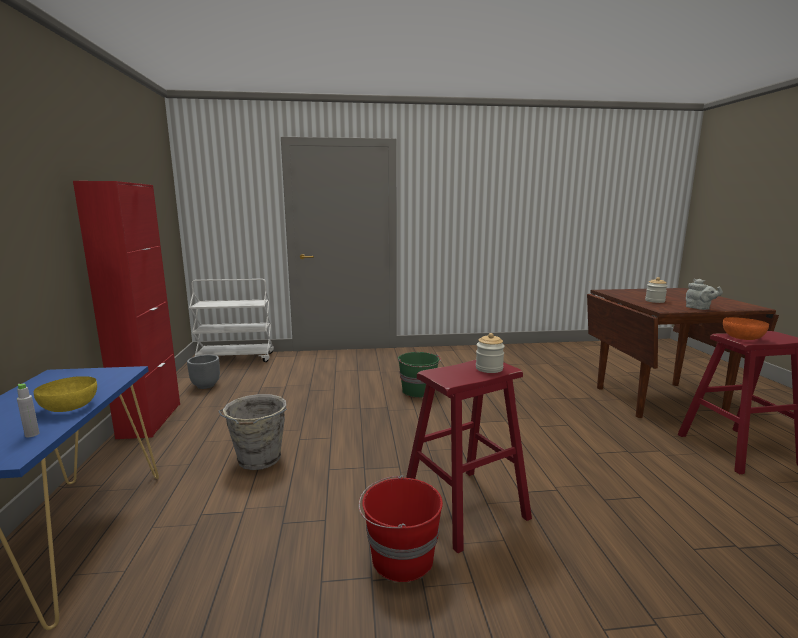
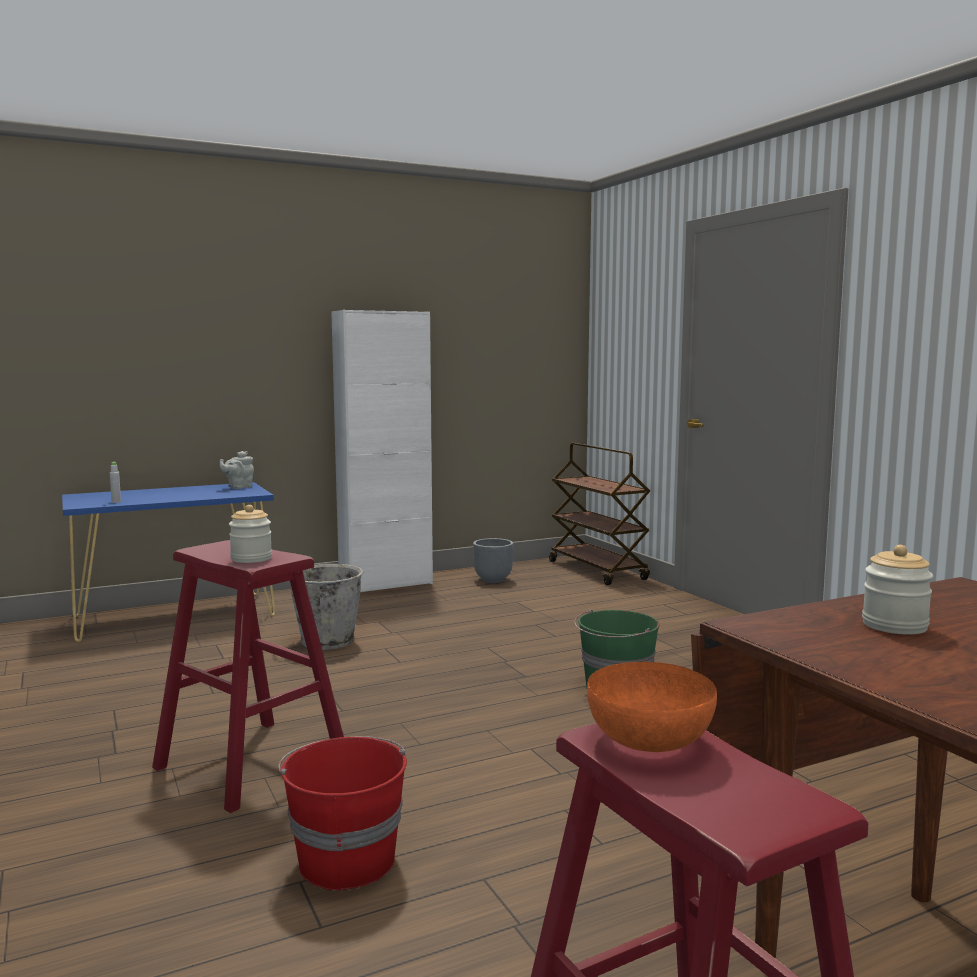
camera: 70 degrees right, 5 degrees down
(69, 407) = (167, 498): yellow bowl -> none
(150, 420) = (386, 584): red cabinet -> white cabinet
(236, 358) = (598, 570): white cart -> brown cart
(400, 558) = (145, 739): red bucket -> red bucket (346, 859)
(699, 308) = (862, 666): grey teapot -> grey teapot (238, 487)

